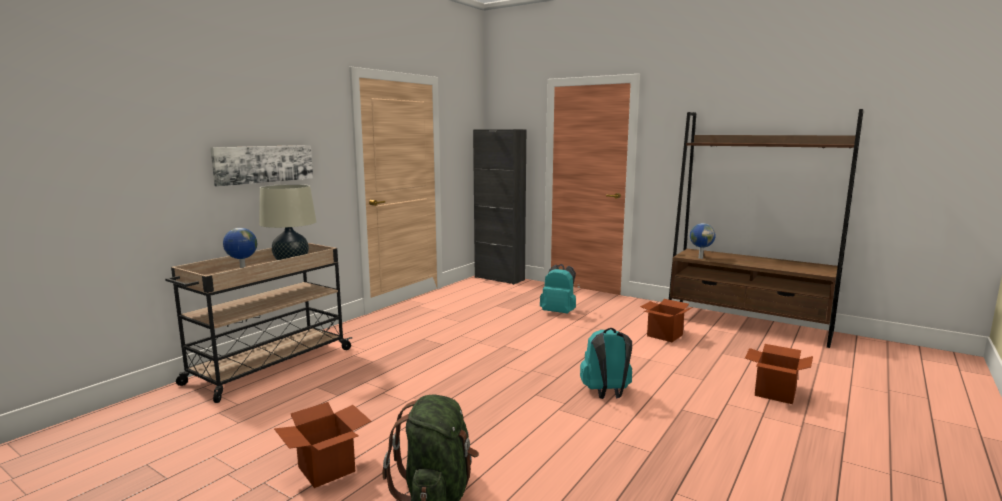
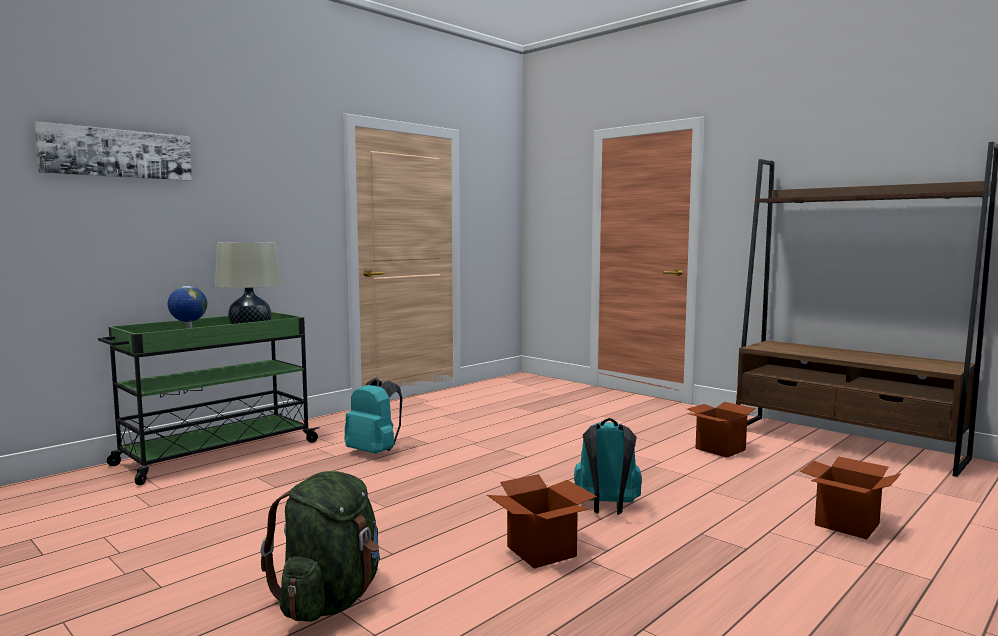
camera: 10 degrees right, 5 degrees down
(264, 164) = (231, 219): picture -> picture (117, 153)
(268, 366) = (216, 453): beige cart -> green cart
(326, 469) = (217, 561): cardboard box -> cardboard box (541, 551)
(499, 278) = (535, 379): black cabinet -> none
(559, 312) = (591, 418): turquoise backpack -> turquoise backpack (375, 452)
(700, 258) = (776, 350): globe -> none

